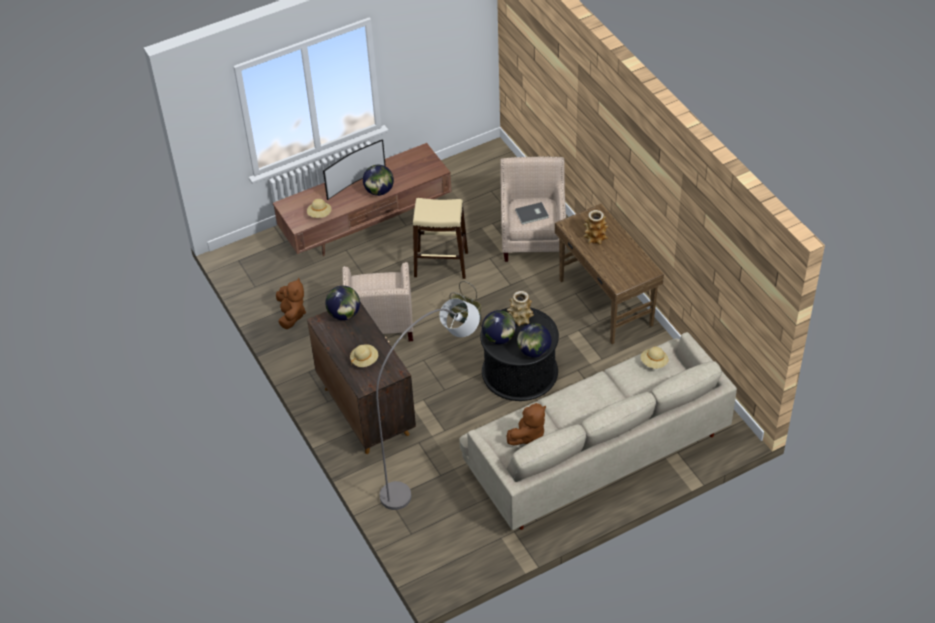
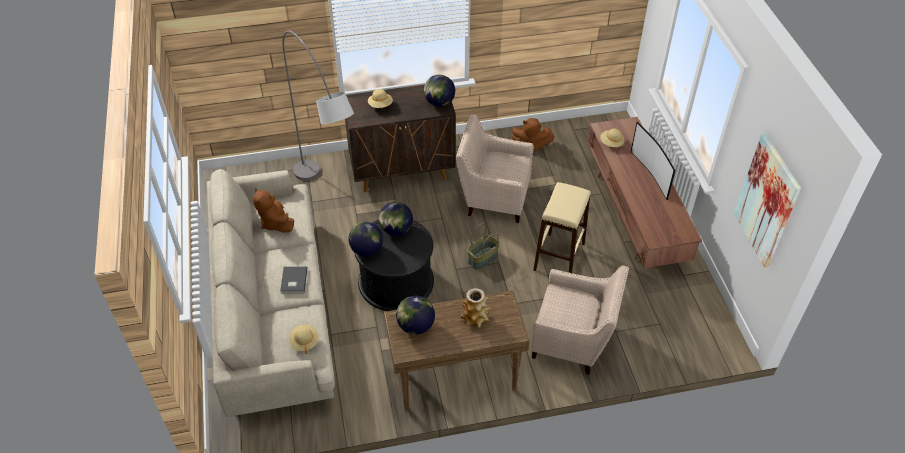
camera: 105 degrees right, 0 degrees up
(379, 191) = (632, 189): globe -> globe (415, 326)
(449, 51) = (766, 201): none -> picture
(520, 318) = (413, 250): vase -> none
(532, 214) = (565, 306): grey book -> grey book (293, 281)

